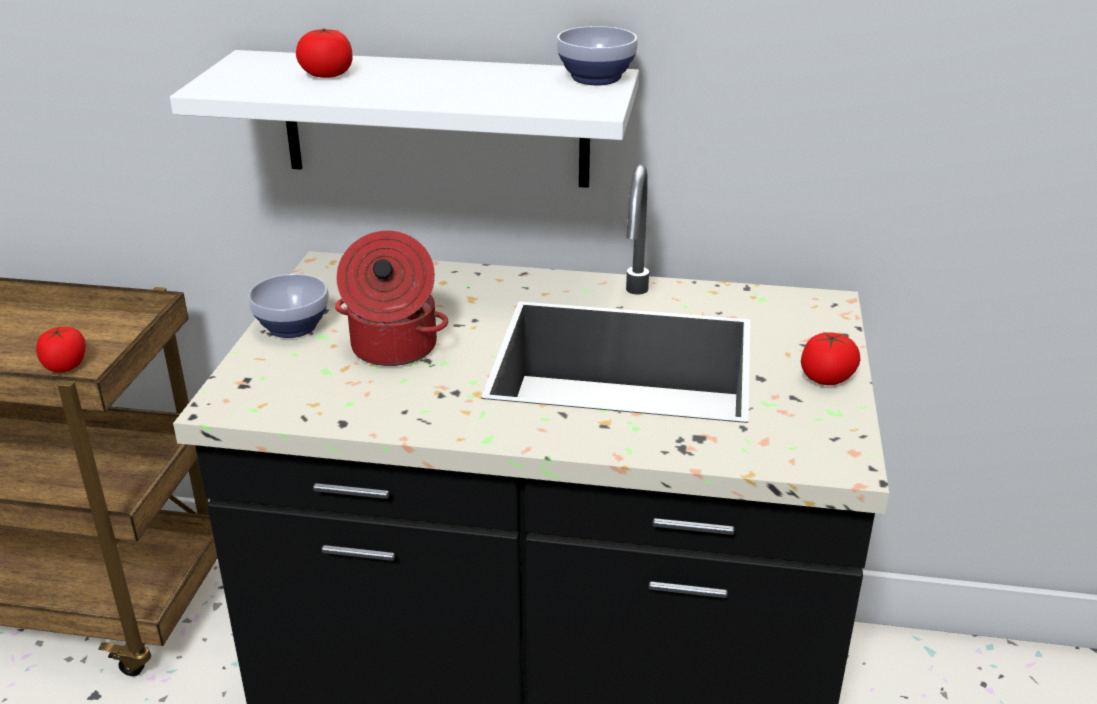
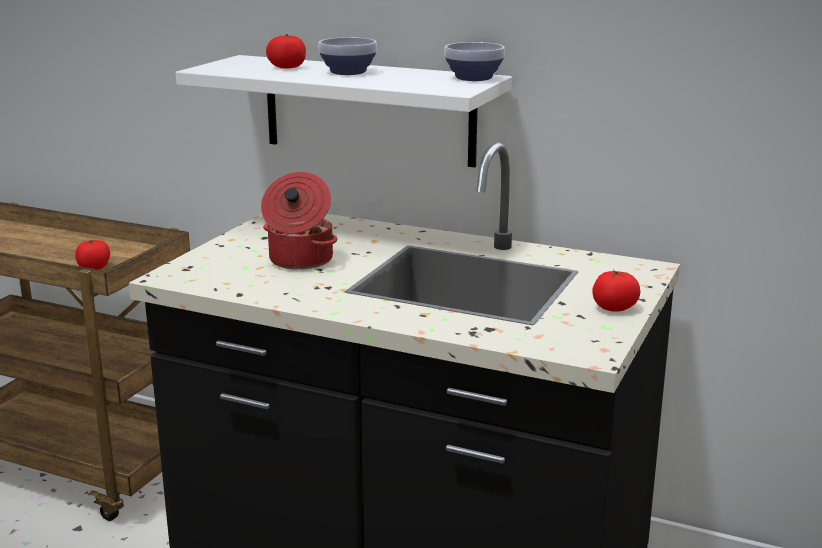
camera: 15 degrees right, 10 degrees down
(292, 328) = (237, 244): bowl -> bowl (347, 72)

